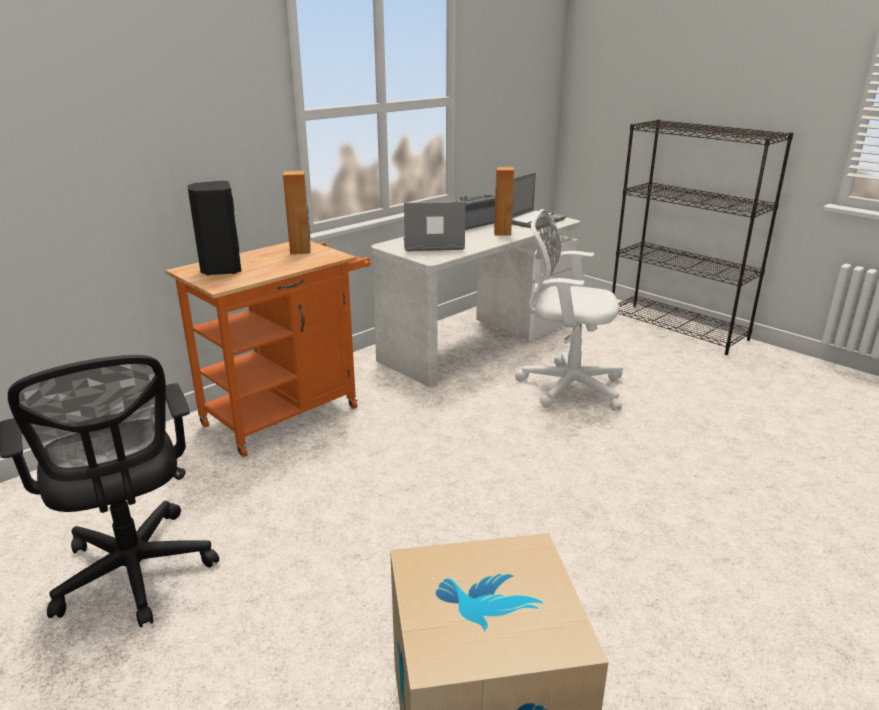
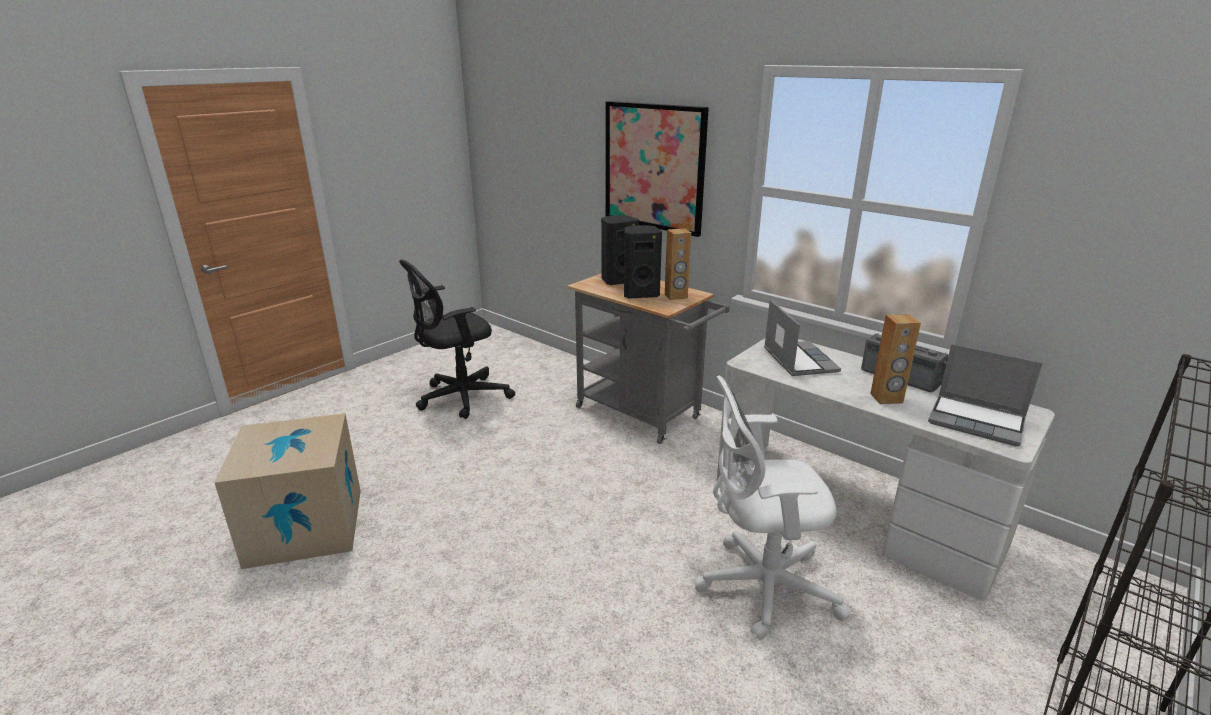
camera: 85 degrees right, 0 degrees up
(166, 117) = (654, 167): none -> picture
(280, 263) = (640, 294): none -> black speaker
(289, 412) = (644, 415): orange cart -> grey cart
(566, 386) = (760, 586): white office chair -> white office chair turned 105 degrees counterclockwise

